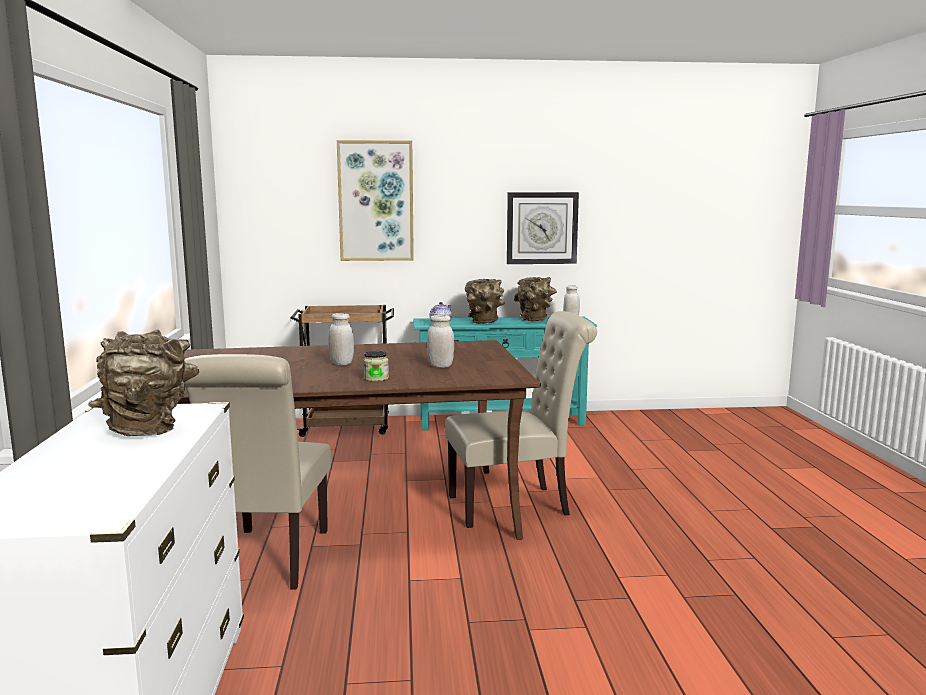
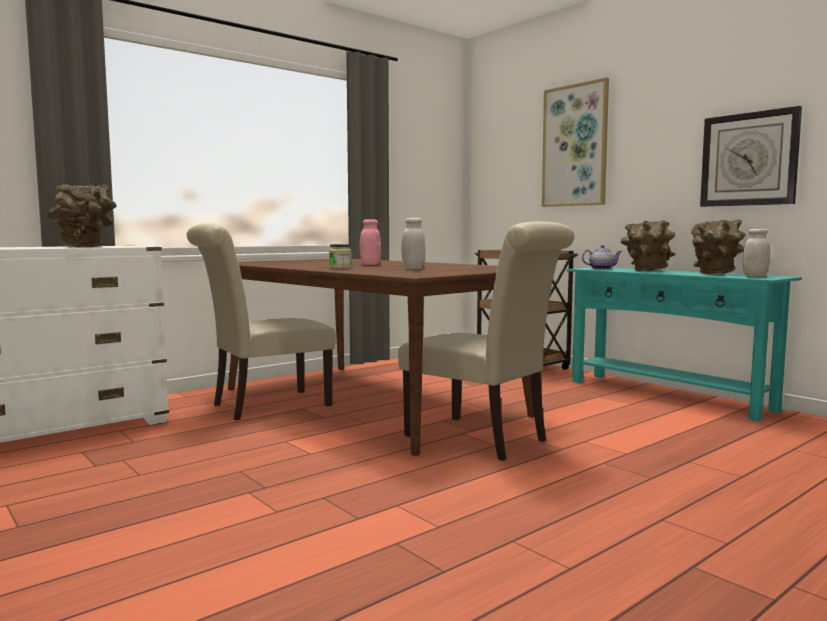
camera: 55 degrees right, 5 degrees down
(341, 363) = (370, 264): white jar -> pink jar

